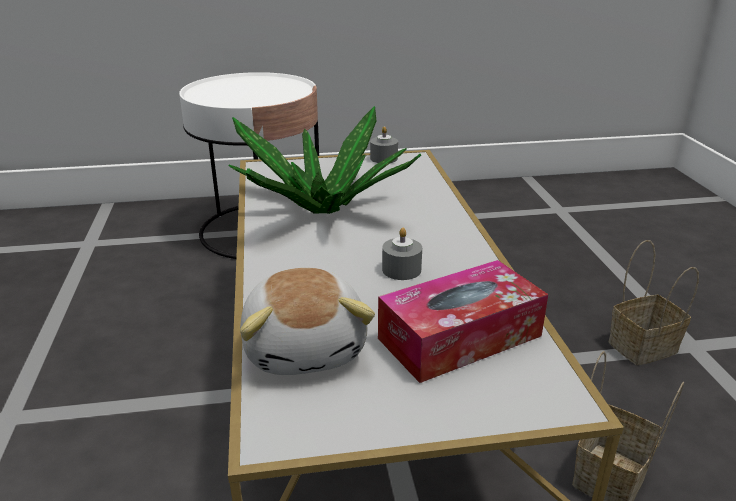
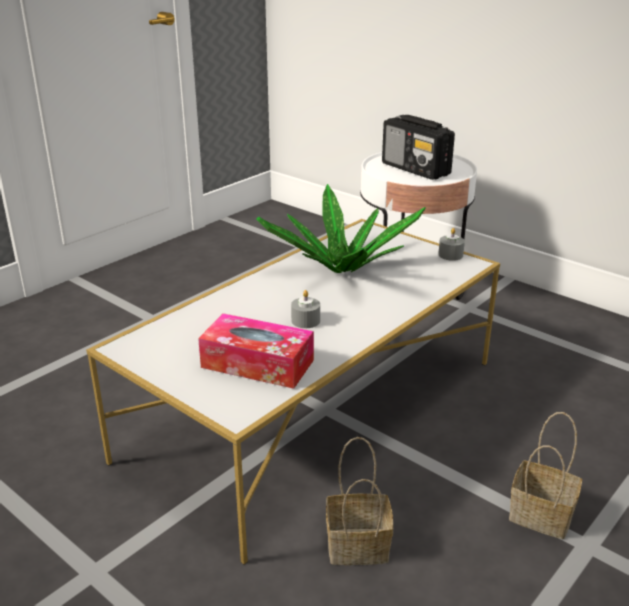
camera: 50 degrees right, 0 degrees up
(249, 92) = (416, 169): none -> radio
(306, 347) = (192, 327): plush toy -> none

